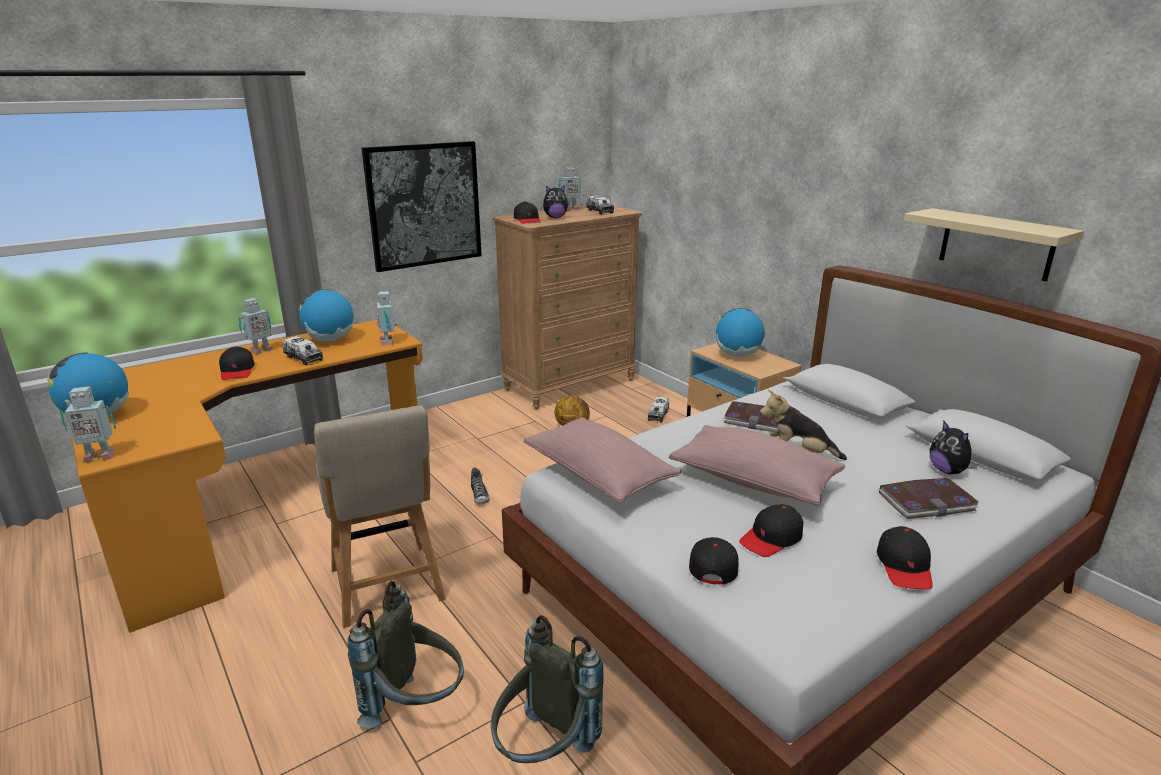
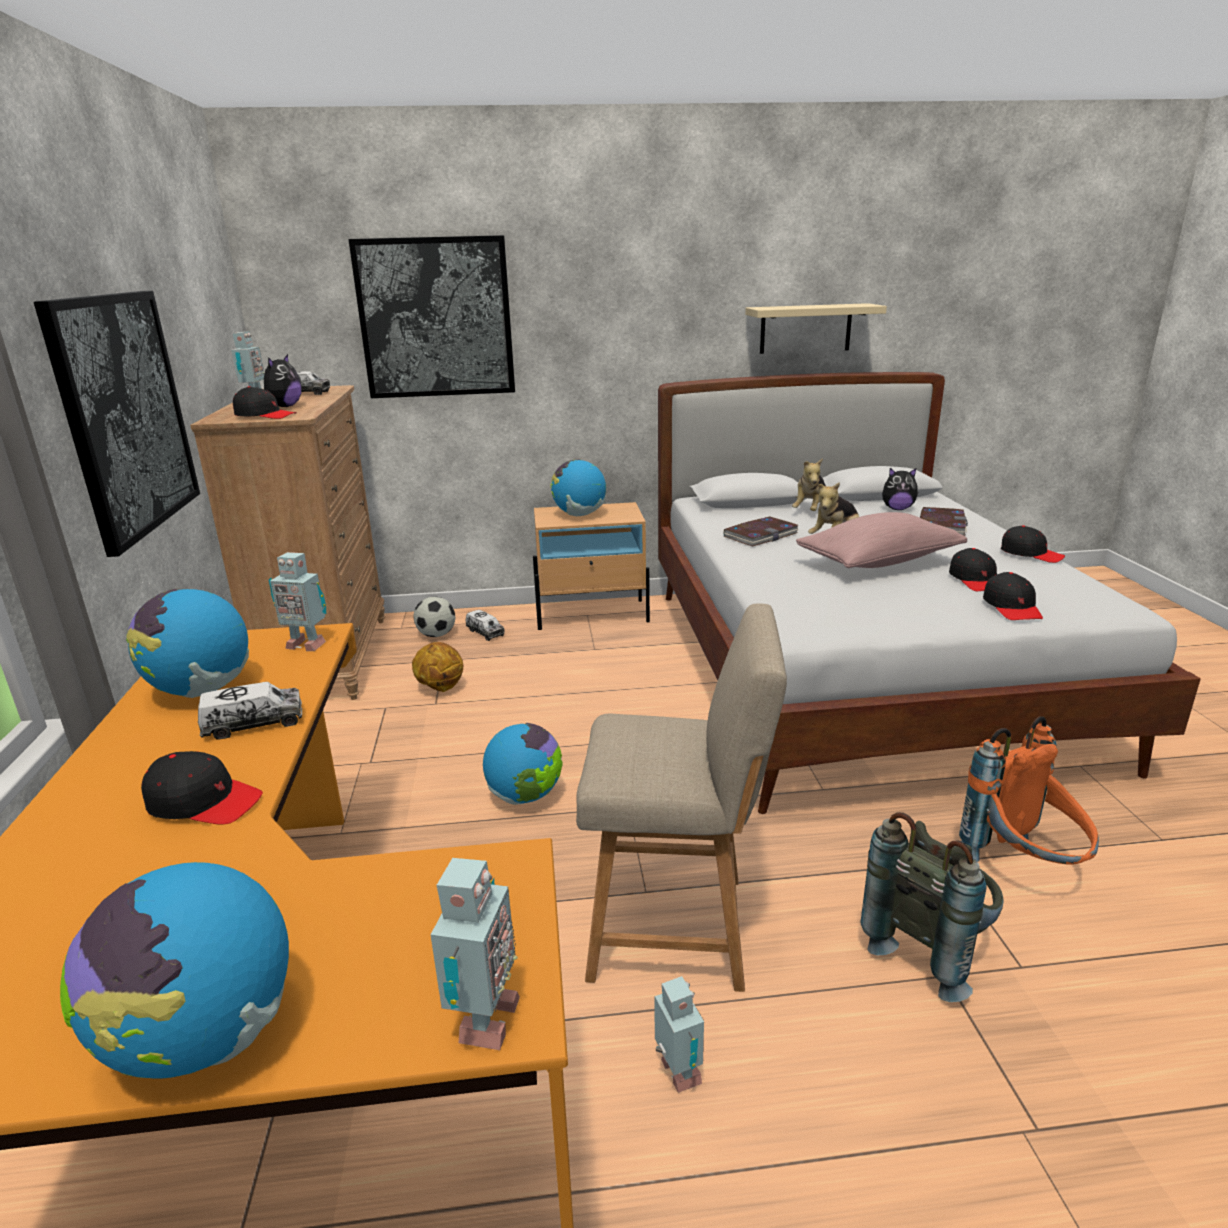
camera: 60 degrees left, 0 degrees up
(260, 350) = (123, 767): toy robot -> toy robot (678, 1075)
(480, 496) = (525, 796): shoe -> globe
(543, 753) = (1023, 867): grey backpack -> orange backpack
(599, 475) = (821, 616): pink pillow -> none
(635, 402) = (436, 635): none -> football
(698, 174) = (436, 318): none -> picture
(713, 564) = (1012, 607): black cap -> black cap turned 135 degrees counterclockwise
(866, 429) = (810, 510): none -> plush toy

